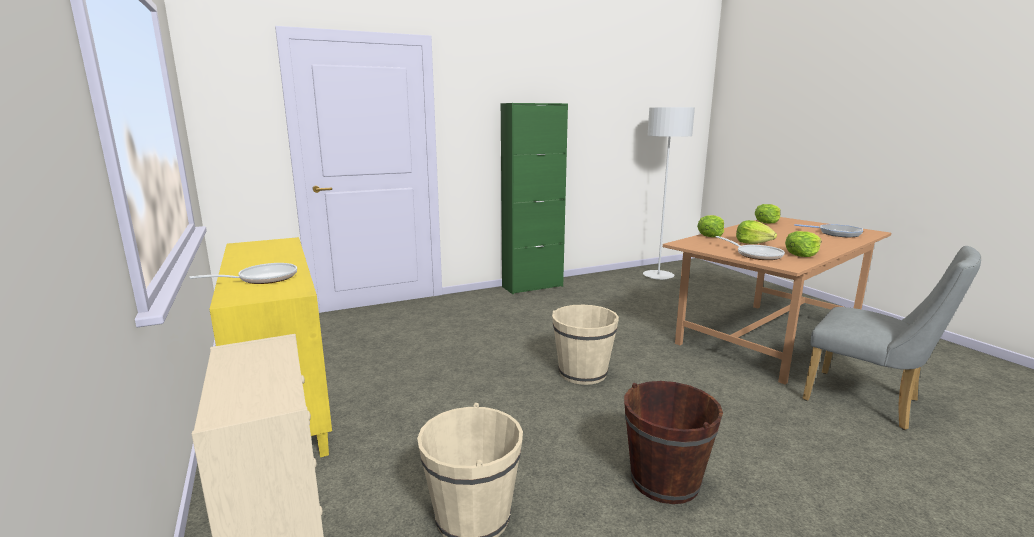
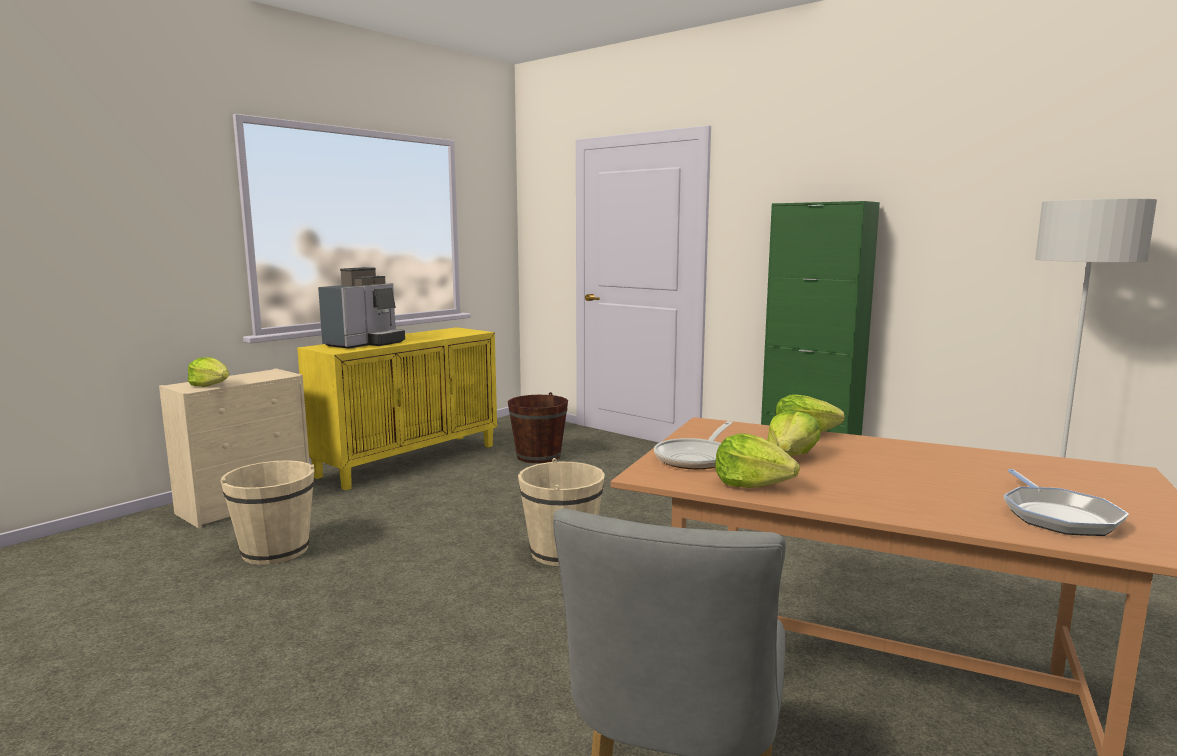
camera: 65 degrees right, 5 degrees down
(262, 279) = (365, 343): frying pan -> coffee machine
(665, 480) = (346, 624): brown bucket -> brown bucket (538, 456)
(767, 222) = (1045, 463): lettuce -> lettuce (210, 385)

